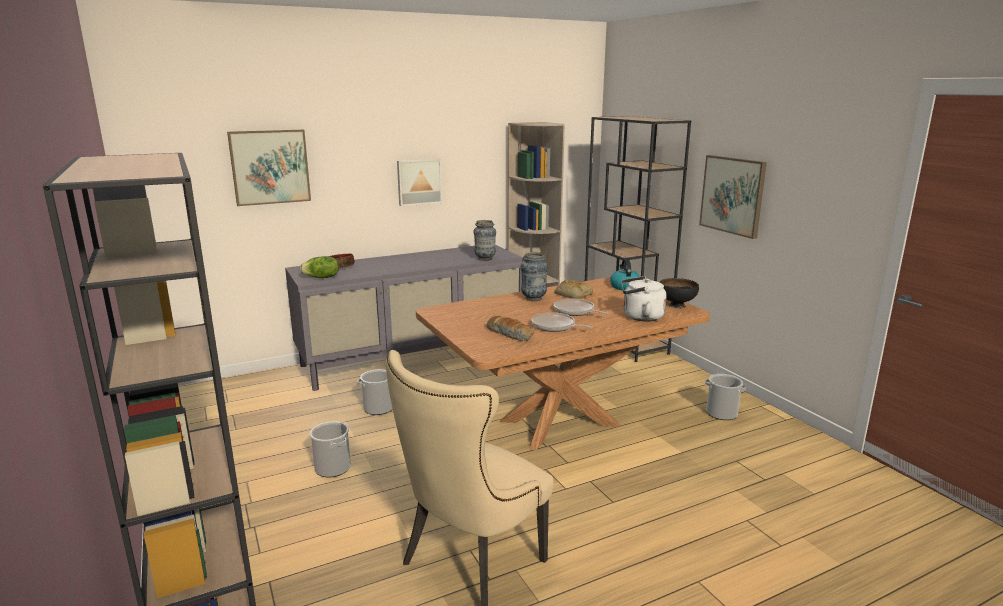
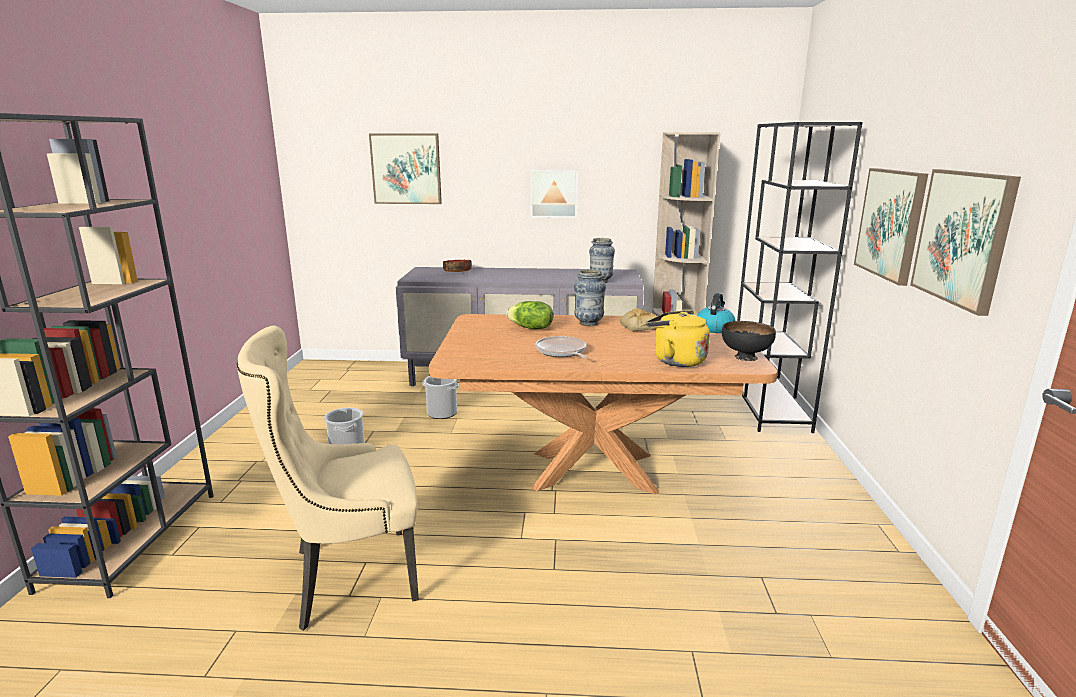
camera: 30 degrees right, 0 degrees up
(321, 277) = (426, 277): lettuce -> lettuce (531, 328)
(510, 334) = (503, 351): bread -> none
(575, 311) = (611, 342): frying pan -> none
(640, 317) = (676, 360): white kettle -> yellow kettle
(721, 413) = (807, 516): bucket -> none
(807, 205) = (963, 237): none -> picture

